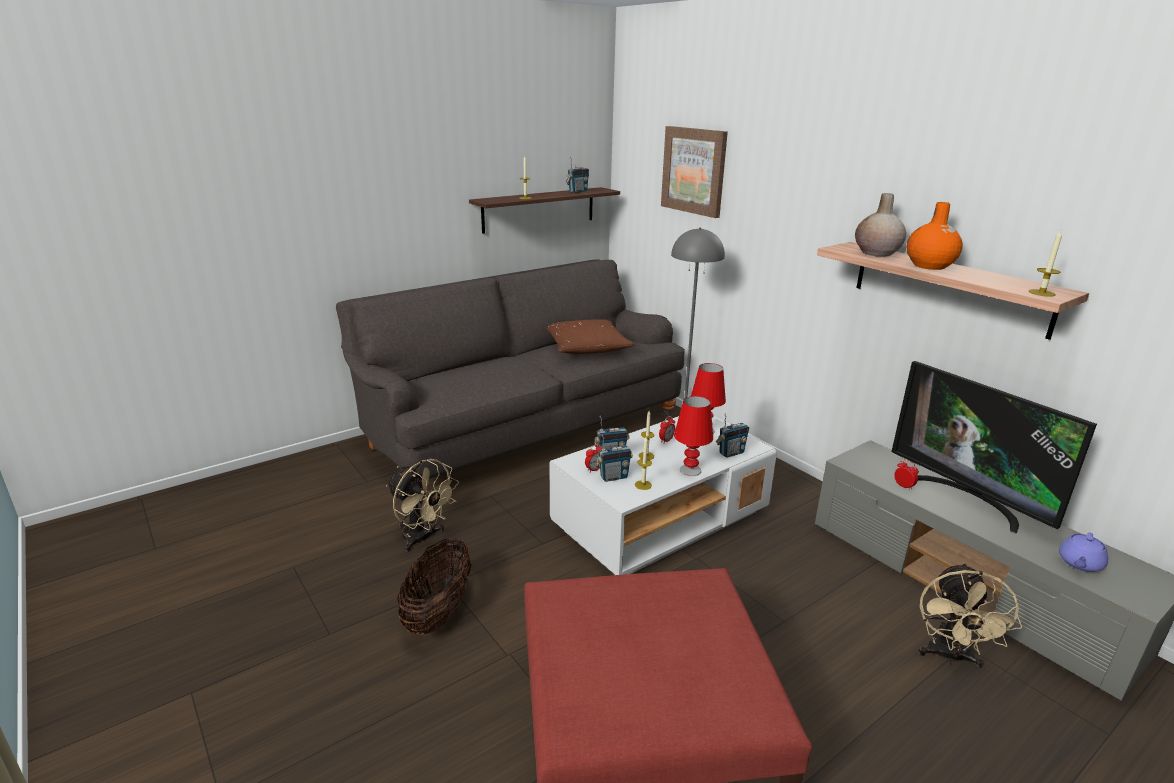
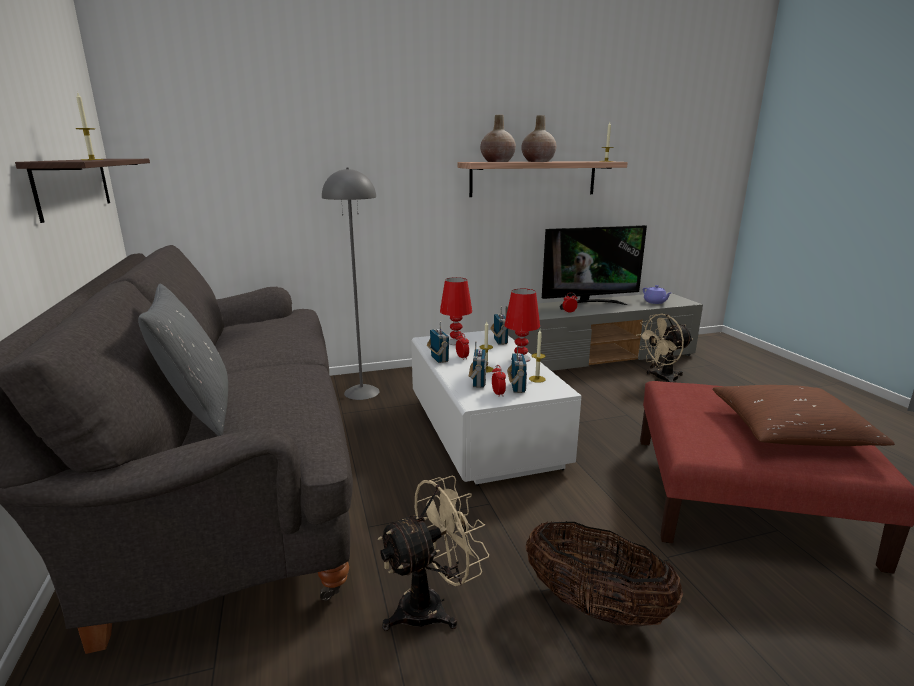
camera: 70 degrees left, 5 degrees down
(457, 367) = (199, 411): none -> grey pillow
(577, 191) = (111, 158): radio -> radio (439, 359)
(587, 347) = (265, 334): brown pillow -> brown pillow (789, 431)
(694, 171) = (264, 122): picture -> none
(929, 266) = (538, 161): orange vase -> beige vase
(949, 656) = (661, 379): beige fan -> beige fan turned 120 degrees clockwise

